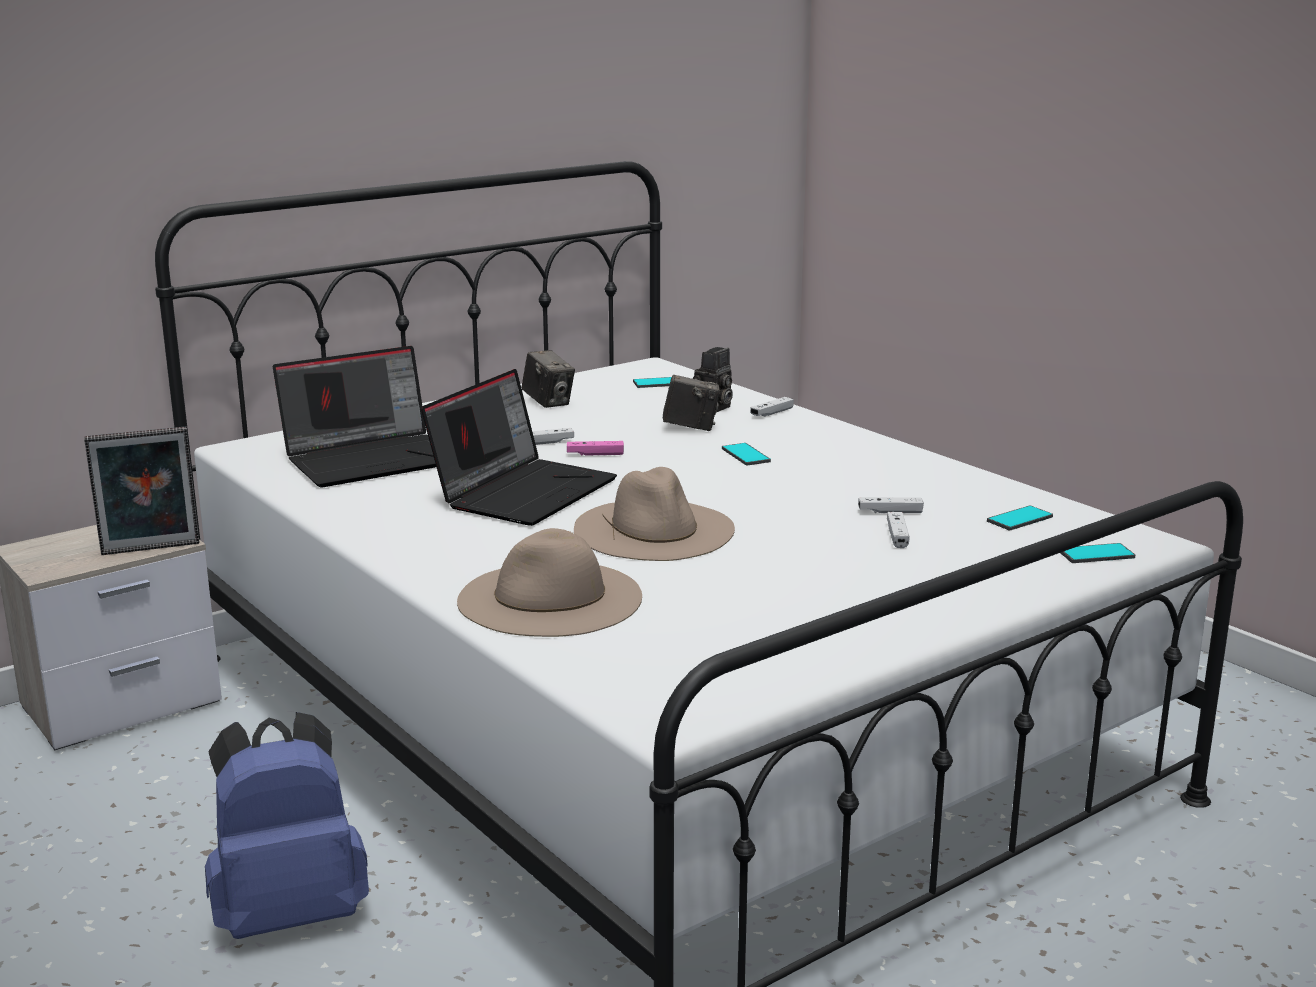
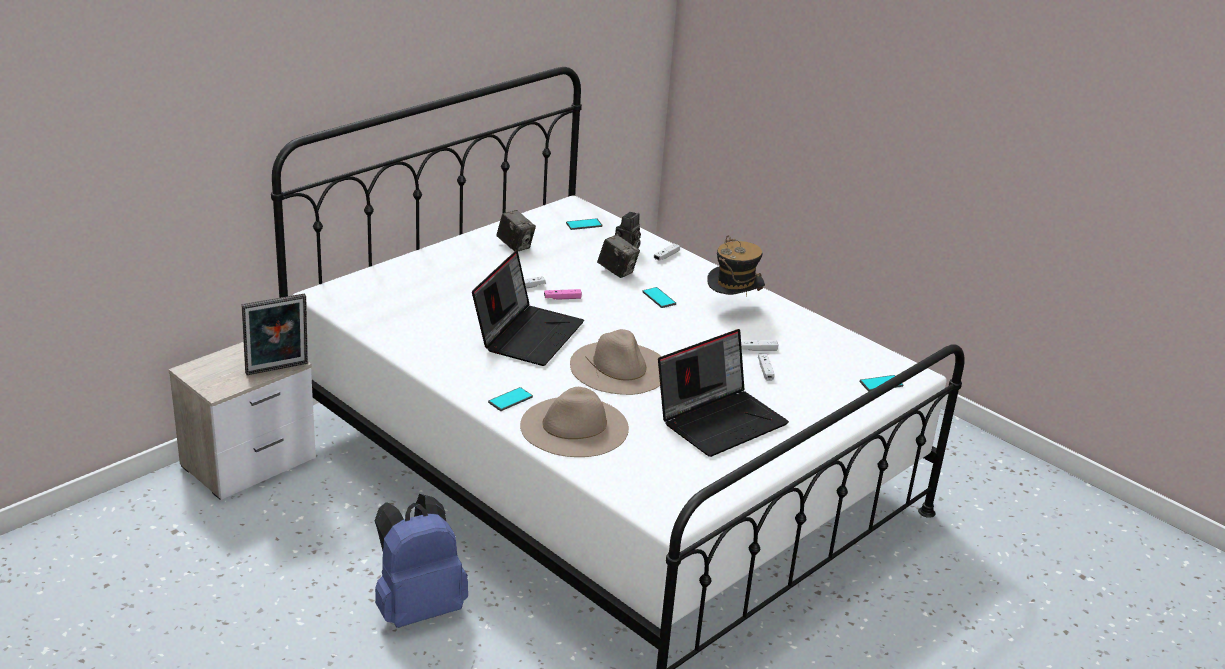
camera: 10 degrees left, 10 degrees up
(371, 459) = (418, 304): laptop -> laptop (721, 420)
(690, 428) = (617, 271): camera -> camera turned 45 degrees clockwise
(860, 466) = (733, 308): none -> hat
(1020, 519) = (835, 354): phone -> phone (510, 400)

